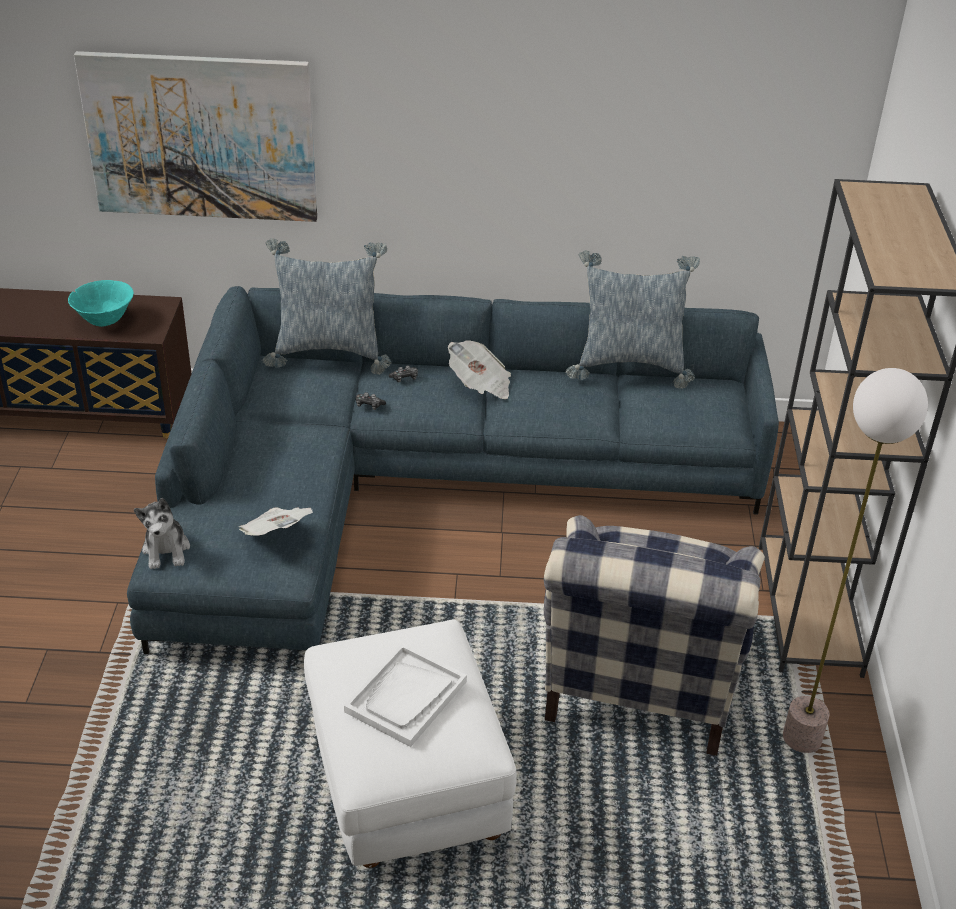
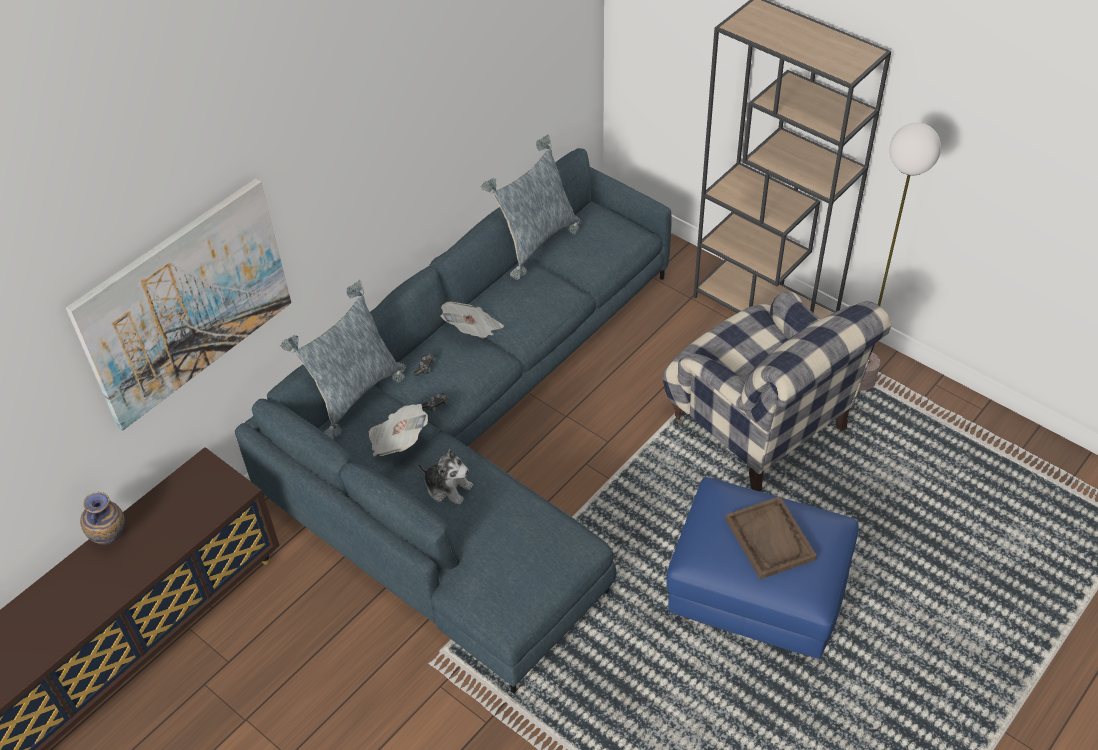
camera: 50 degrees left, 10 degrees up
(49, 300) = (112, 540): none -> vase
(105, 321) = (188, 514): turquoise bowl -> none
(166, 550) = (495, 609): plush toy -> plush toy (448, 487)
(276, 535) = (539, 533): newspaper -> newspaper (398, 440)
(406, 697) = (770, 539): white tray -> brown tray
(406, 783) = (755, 597): white ottoman -> blue ottoman

